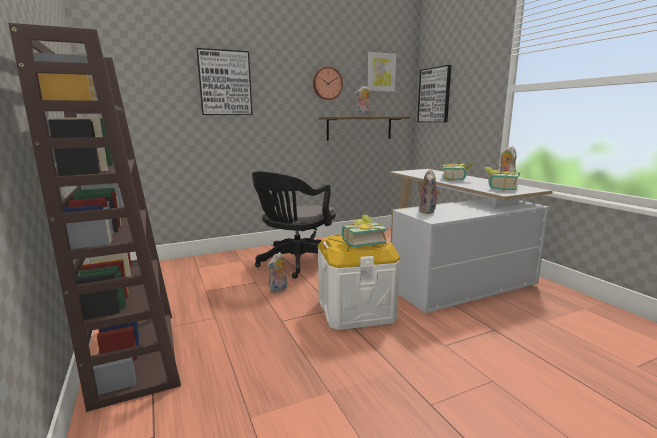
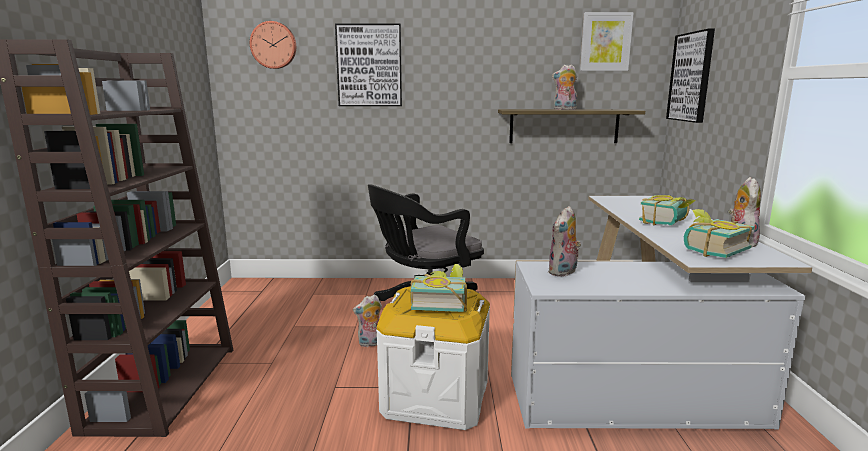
camera: 25 degrees right, 0 degrees up
(327, 83) = (513, 62): wall clock -> wall clock (274, 45)

